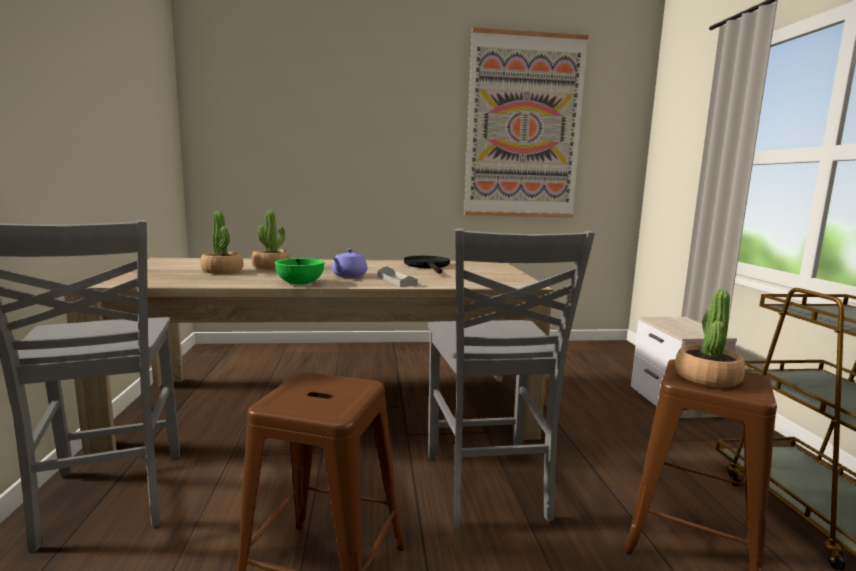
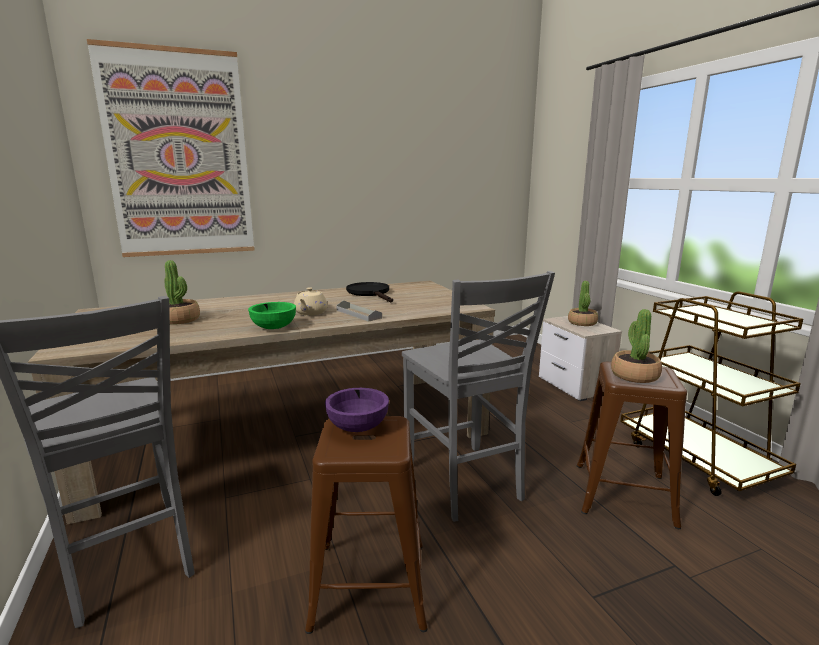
camera: 15 degrees left, 5 degrees up
(271, 267) = (224, 309): potted plant -> potted plant (582, 323)
(322, 384) = (358, 427): none -> purple bowl
(349, 276) = (310, 313): purple teapot -> beige teapot
(524, 127) = (428, 150): picture -> picture (179, 155)

